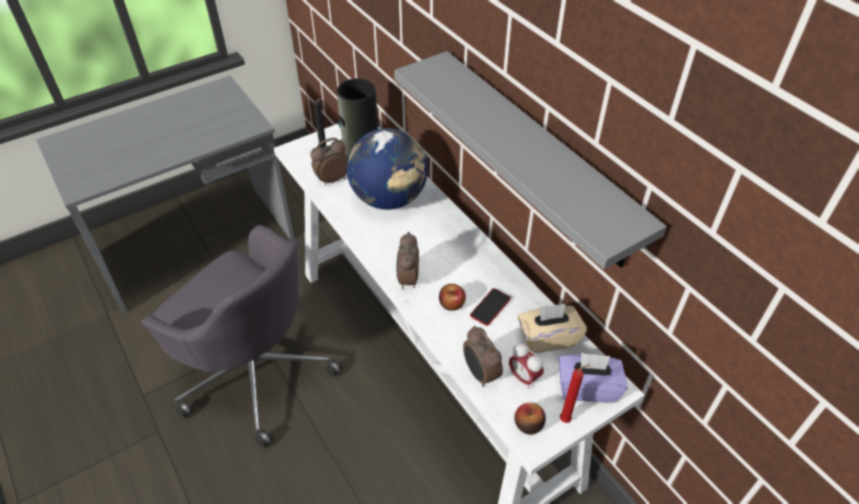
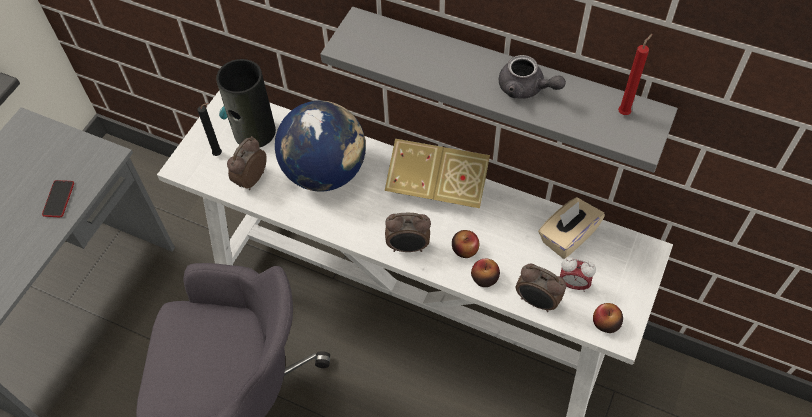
camera: 30 degrees left, 10 degrees up
(407, 279) = (408, 247): alarm clock -> alarm clock turned 60 degrees counterclockwise
(450, 333) = (484, 278): none -> apple
(466, 248) = (437, 186): none -> book
(490, 307) = (500, 234): phone -> phone (58, 199)
(535, 155) = (526, 89): none -> grey teapot
(566, 419) = (631, 301): red candle -> red candle (625, 112)
(587, 387) = (627, 263): purple tissue box -> none

